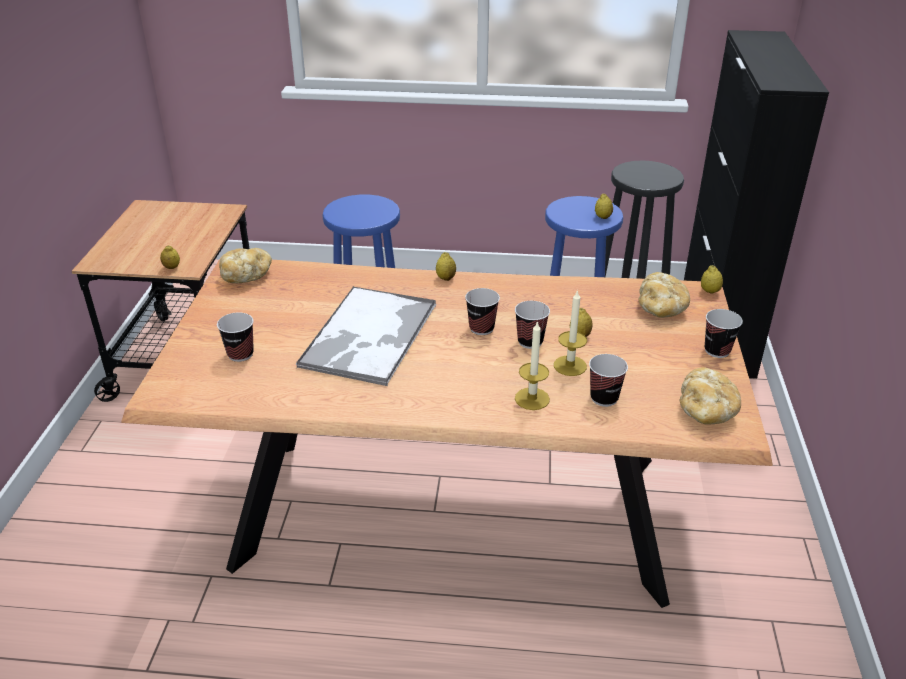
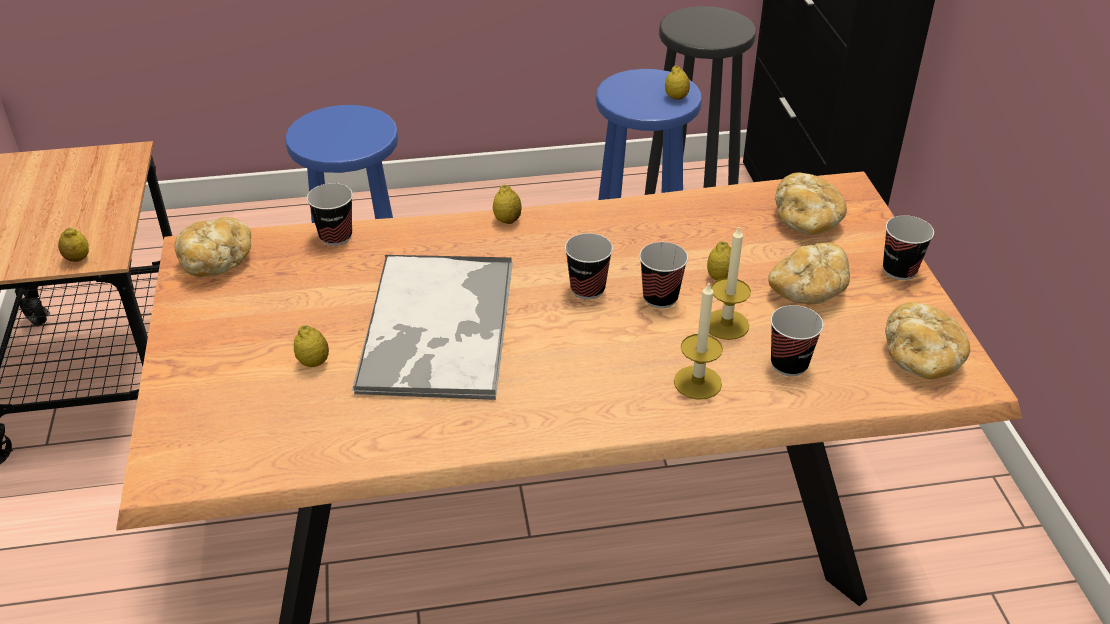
camera: 15 degrees left, 5 degrees up
(240, 354) = (261, 388): cup -> cup (336, 236)
(640, 354) = (808, 291): none -> bread
(709, 291) = (856, 186): lemon -> lemon (313, 362)

